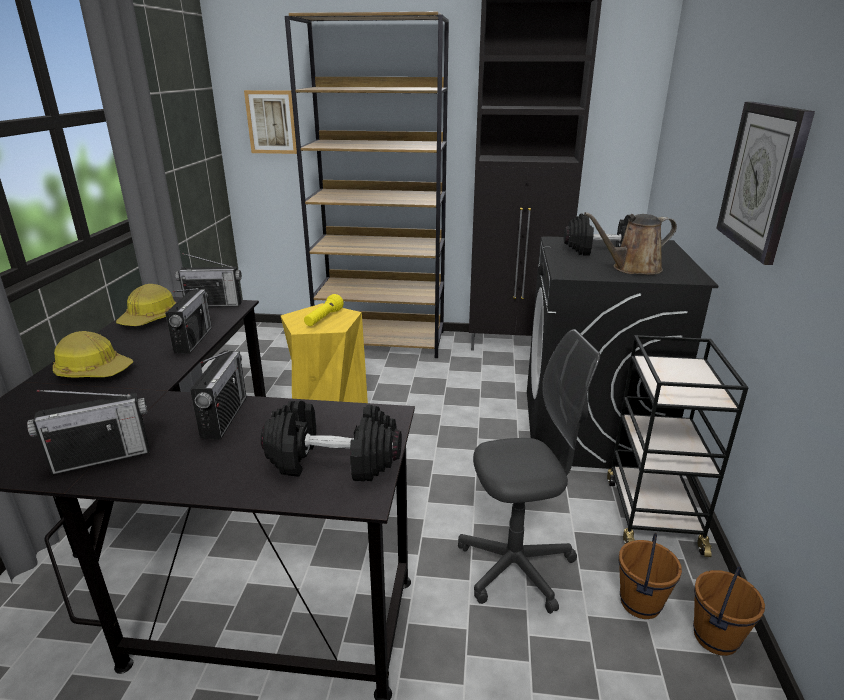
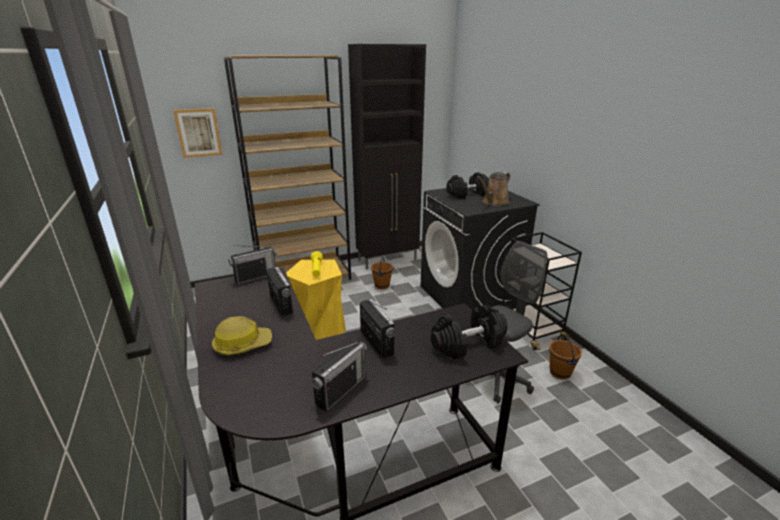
camera: 30 degrees left, 0 degrees up
(150, 319) = (224, 299): hard hat -> none
(714, 637) = (596, 374): brown bucket -> brown bucket (381, 285)
(762, 179) = (558, 149): wall clock -> none

